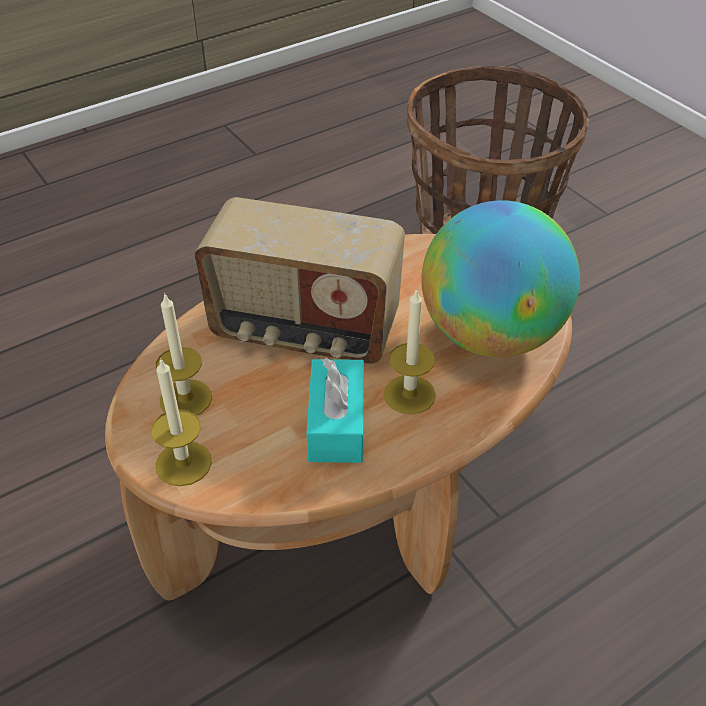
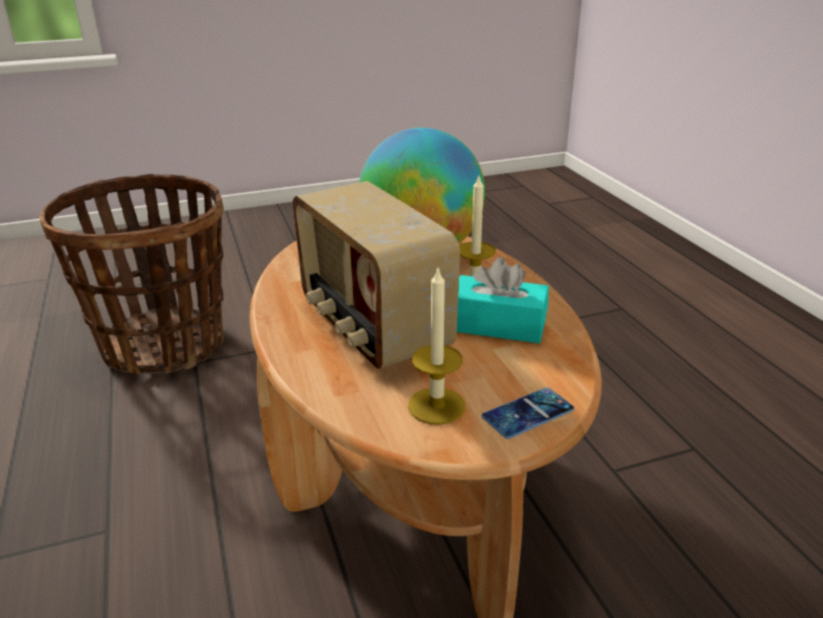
camera: 75 degrees left, 15 degrees down
(183, 463) = (528, 413): candle -> phone
(304, 331) = (372, 327): radio -> radio turned 120 degrees clockwise

